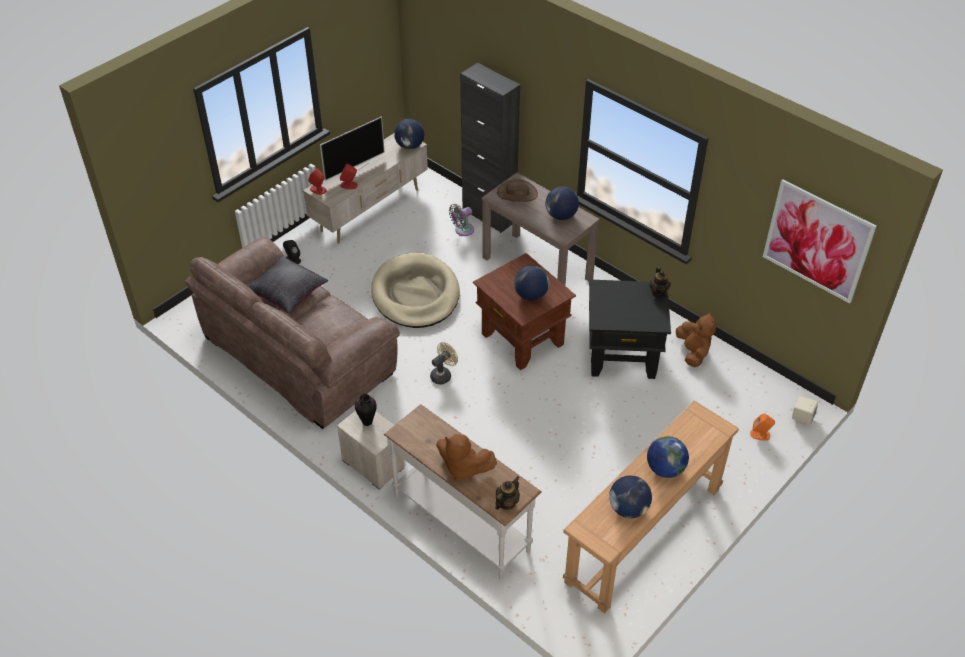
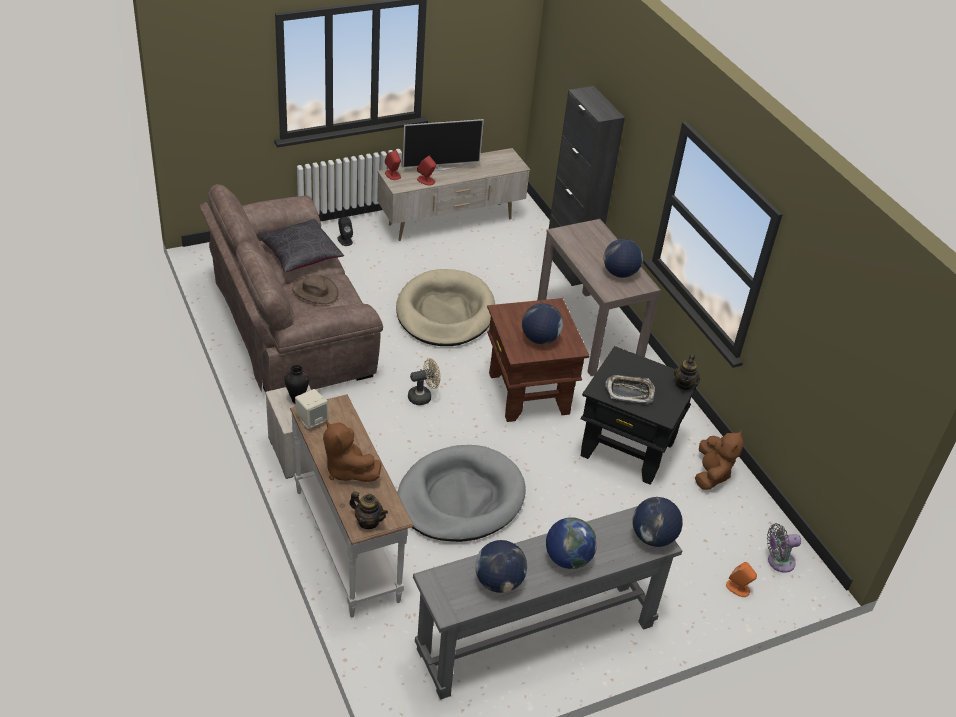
camera: 20 degrees right, 5 degrees down
(410, 146) = (511, 165): globe -> globe (653, 538)
(462, 230) = (532, 271): grey fan -> grey fan (778, 561)
(506, 503) = (368, 521): teapot -> teapot turned 60 degrees clockwise
(517, 193) = (586, 237): brown hat -> brown hat (315, 292)
(523, 448) = (460, 498): none -> grey dog bed
(623, 314) = (629, 392): none -> tray
(643, 534) = (536, 637): brown console table -> grey console table
(802, 418) = (799, 590): beige speaker -> beige speaker (312, 420)
(817, 241) = (865, 370): picture -> none

